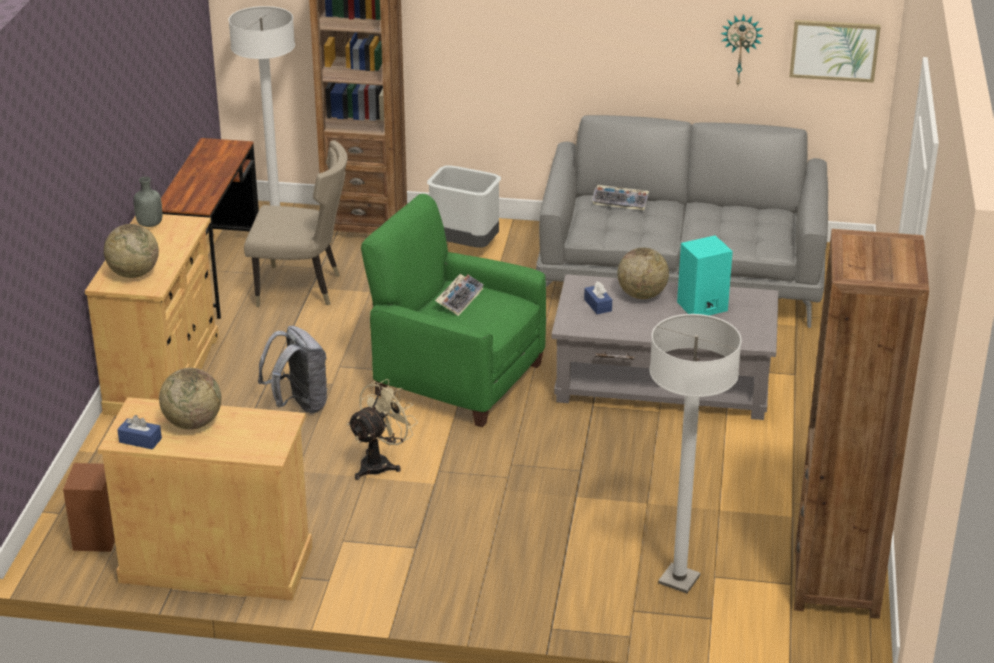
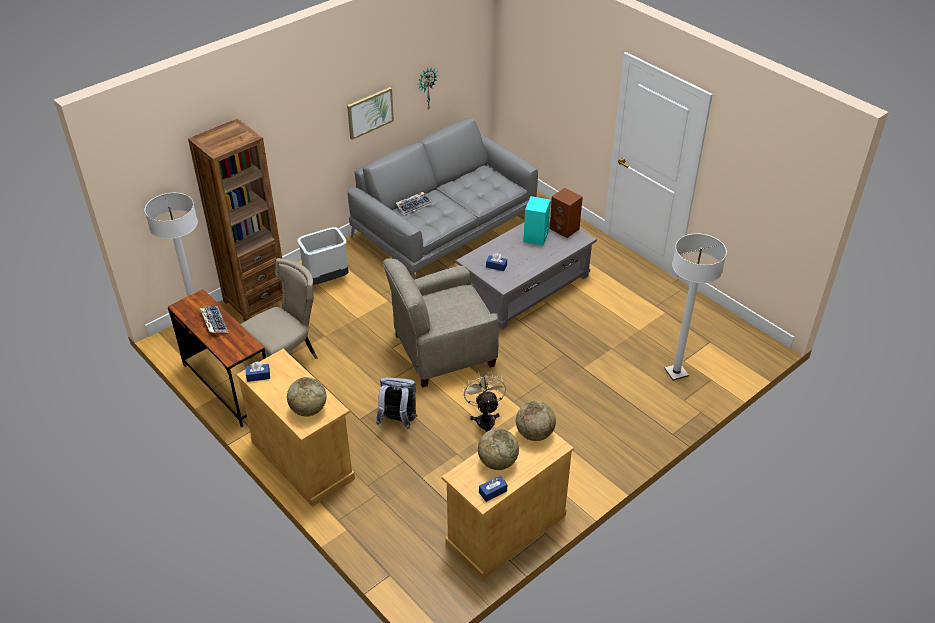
camera: 50 degrees left, 10 degrees up
(97, 538) = (432, 569): brown speaker -> brown speaker (565, 229)
(149, 224) = (258, 376): grey bottle -> blue tissue box
(457, 378) = (442, 350): green armchair -> beige armchair
(459, 298) = (439, 306): keyboard -> keyboard (214, 322)
(642, 295) = (504, 248): globe -> globe (535, 434)
(834, 50) = (469, 67): picture -> picture (370, 112)
(836, 582) = (721, 328): brown bookcase -> none

